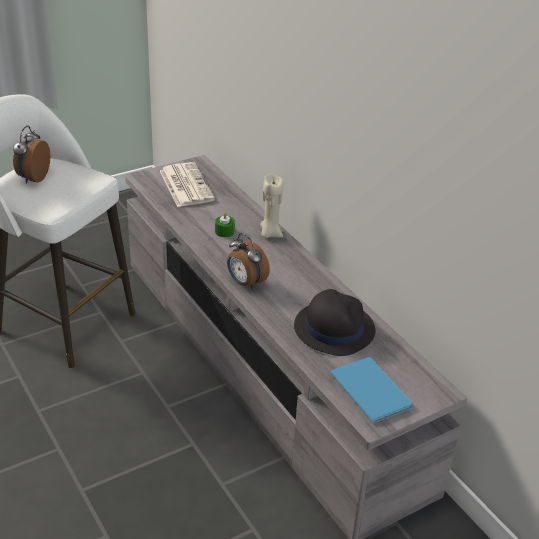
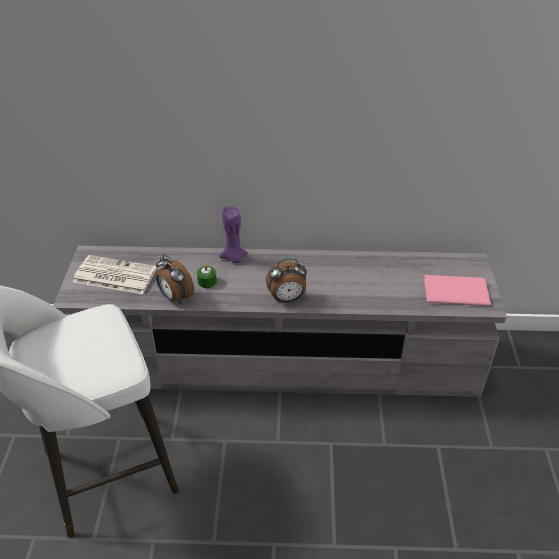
camera: 55 degrees left, 5 degrees up
(33, 178) = (56, 359): alarm clock -> alarm clock (175, 297)
(270, 233) = (234, 258): beige candle -> purple candle
(334, 328) = (377, 278): black hat -> none
(371, 389) = (454, 290): blue book -> pink book

